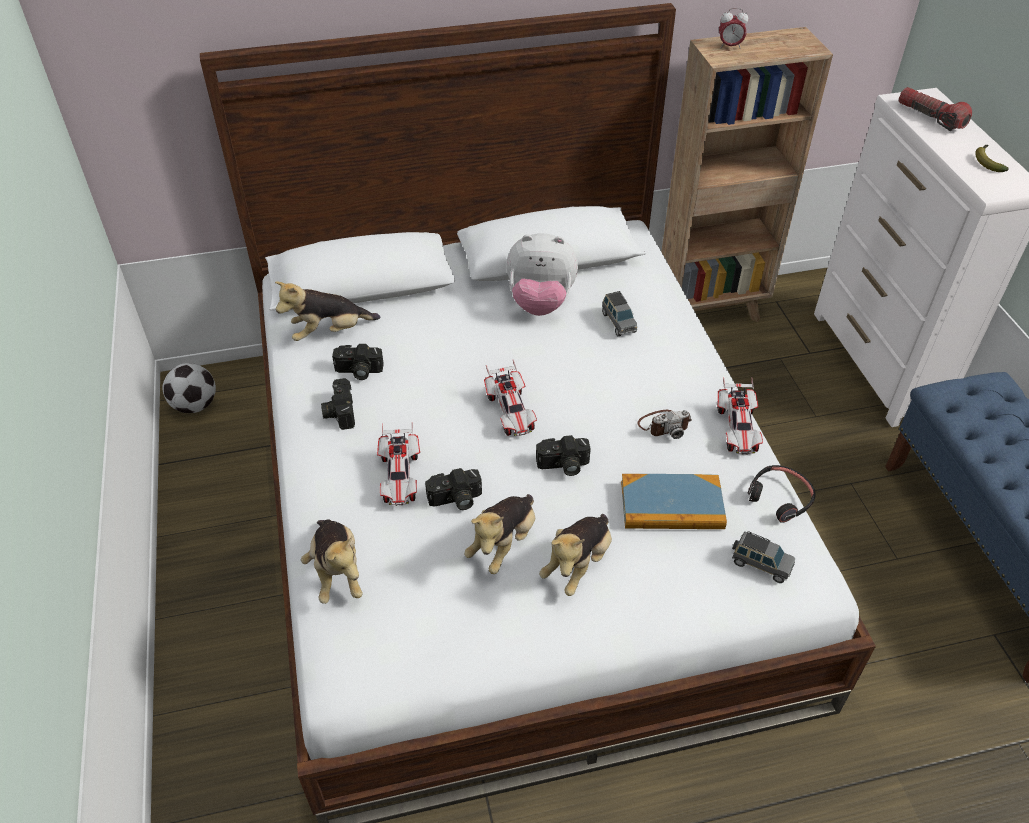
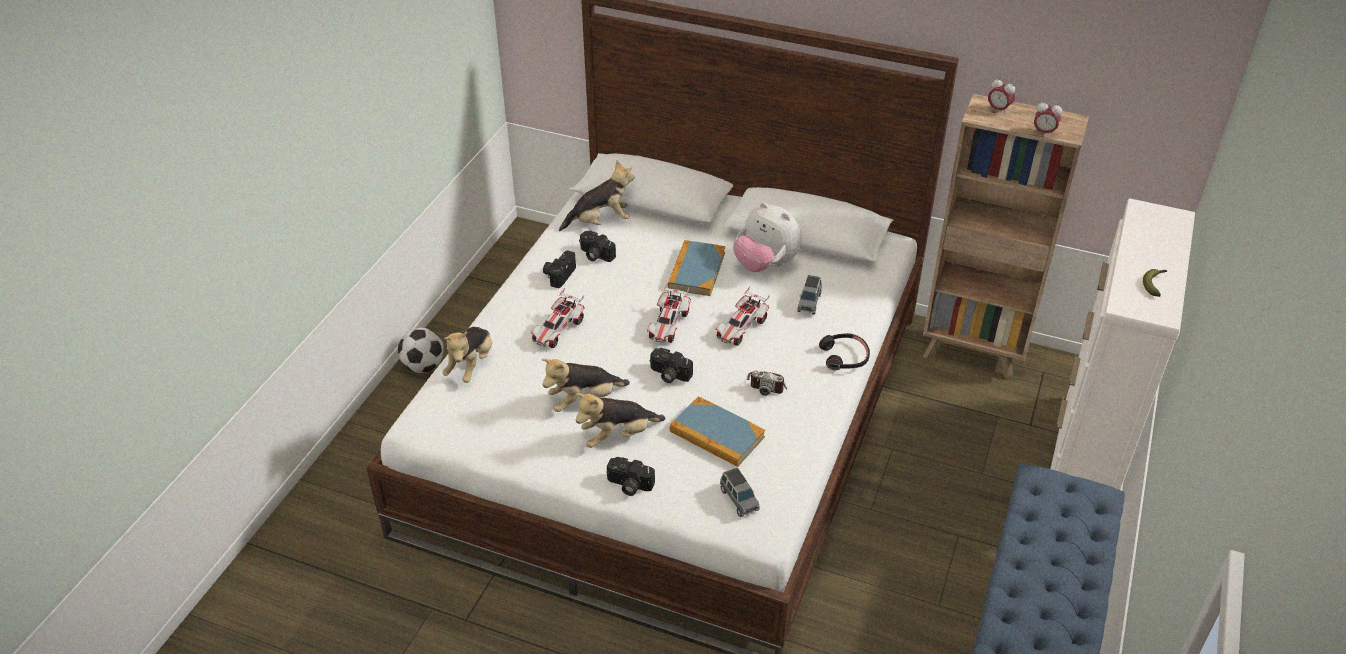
camera: 35 degrees right, 5 degrees down
(195, 405) = (520, 249): football -> football (423, 366)
(329, 332) = (600, 222): plush toy -> plush toy turned 150 degrees clockwise
(455, 500) = (577, 360): camera -> camera (628, 485)
(480, 340) = (696, 271): none -> book
(738, 429) = (820, 413): toy car -> toy car (741, 329)
(780, 498) = (800, 469): black headphones -> black headphones (844, 357)
(791, 53) = (1043, 132): none -> alarm clock
(930, 117) = (1152, 232): flashlight -> none

